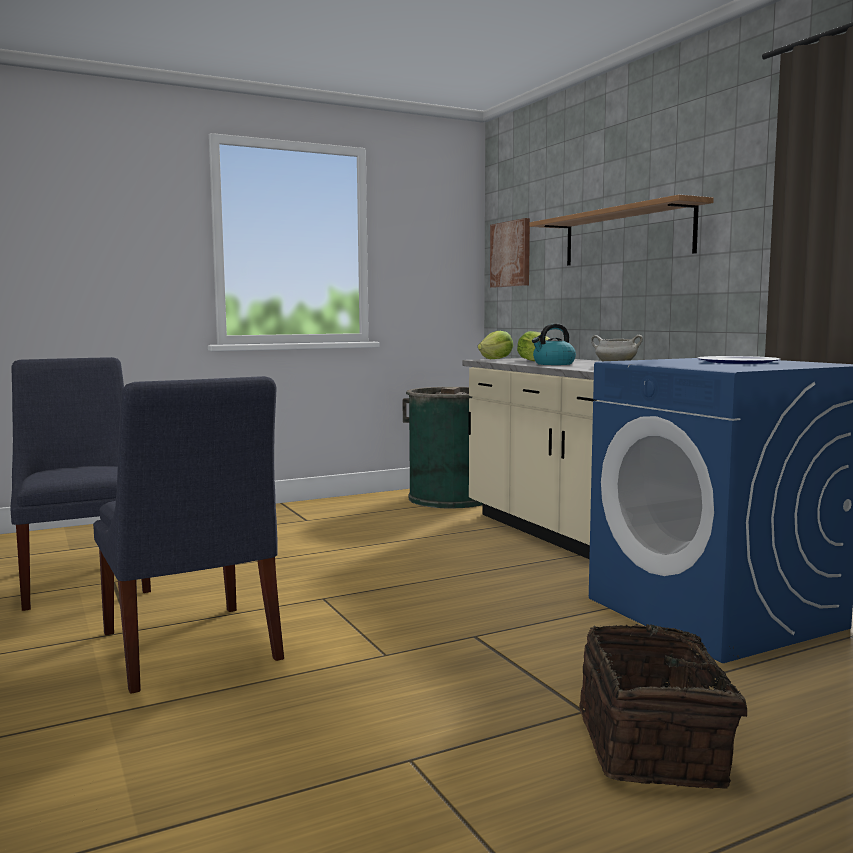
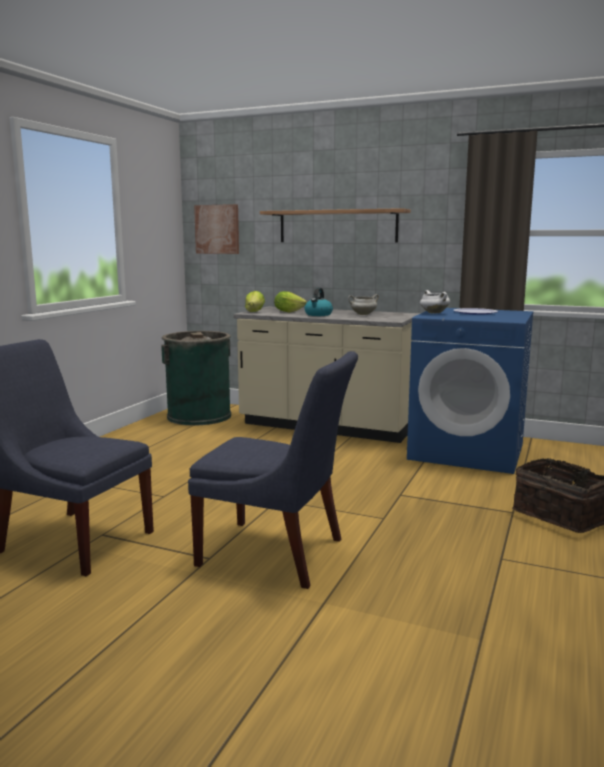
camera: 40 degrees left, 5 degrees up
(662, 360) = (433, 313): none -> white cooking pot

